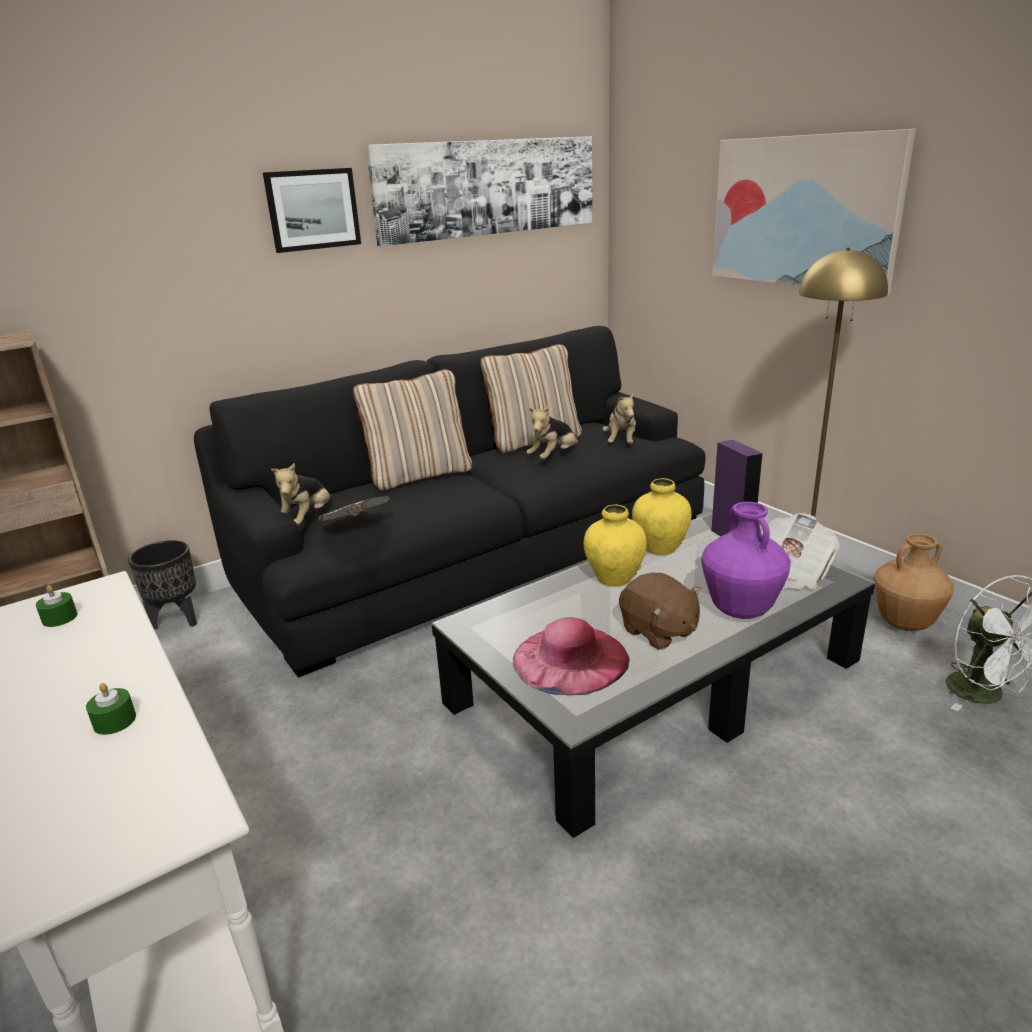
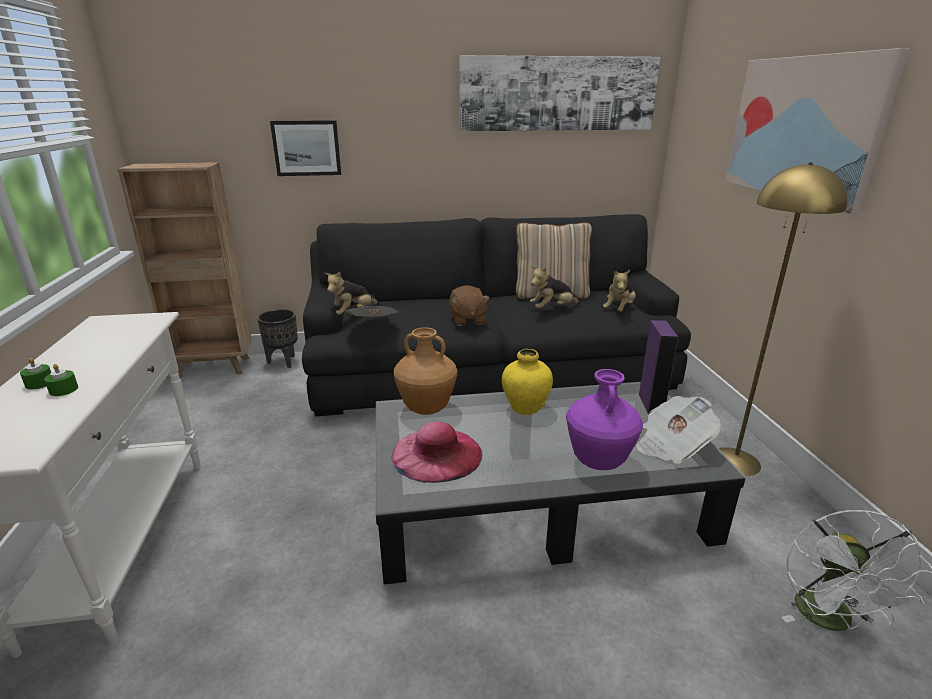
camera: 25 degrees right, 0 degrees up
(60, 618) = (117, 328): green candle -> green candle (39, 383)
(313, 209) = (413, 100): picture -> picture (306, 148)
(419, 475) = (448, 301): beige pillow -> none
(658, 632) = (518, 456): brown plush toy -> brown plush toy (467, 320)
(660, 548) = (583, 396): yellow vase -> none
(905, 624) = (801, 529): brown vase -> brown vase (427, 409)

